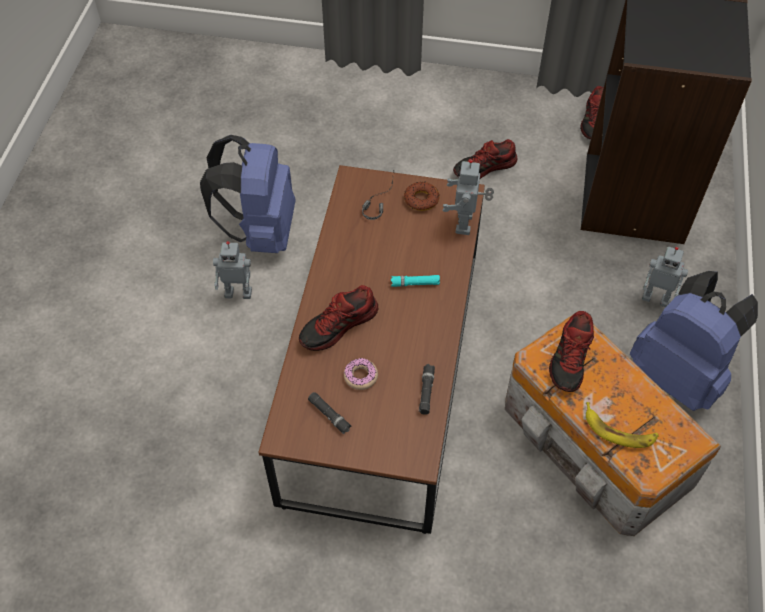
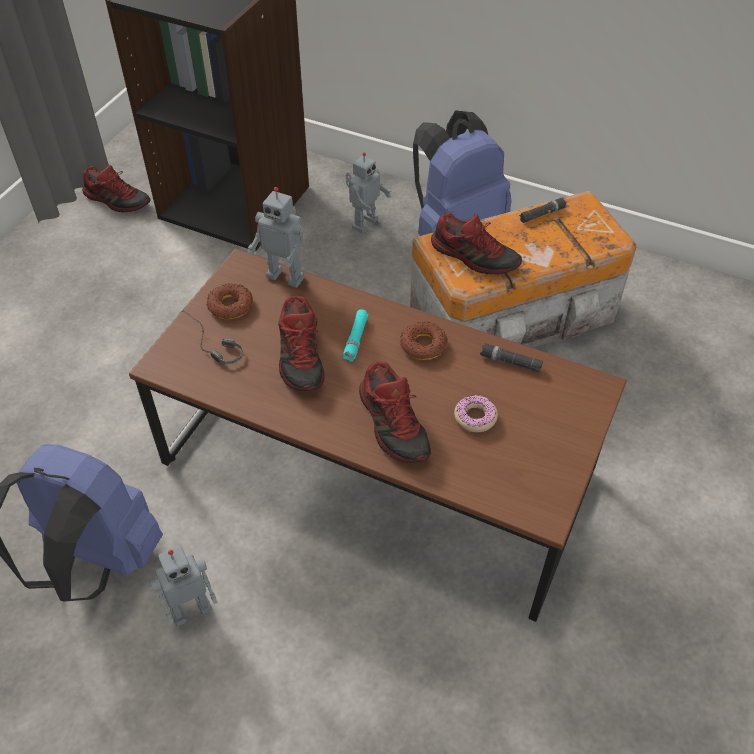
camera: 75 degrees left, 5 degrees down
(238, 292) = (190, 609): toy robot -> toy robot turned 45 degrees clockwise
(329, 415) = (523, 459): black flashlight -> black flashlight (542, 214)
(424, 328) = (423, 345): none -> donut
(485, 168) = (126, 304): shoe -> shoe (302, 356)
(619, 430) = (565, 246): banana -> none

